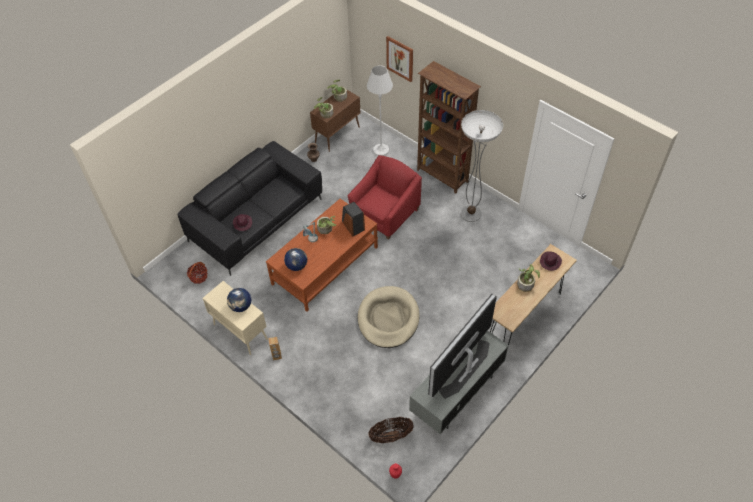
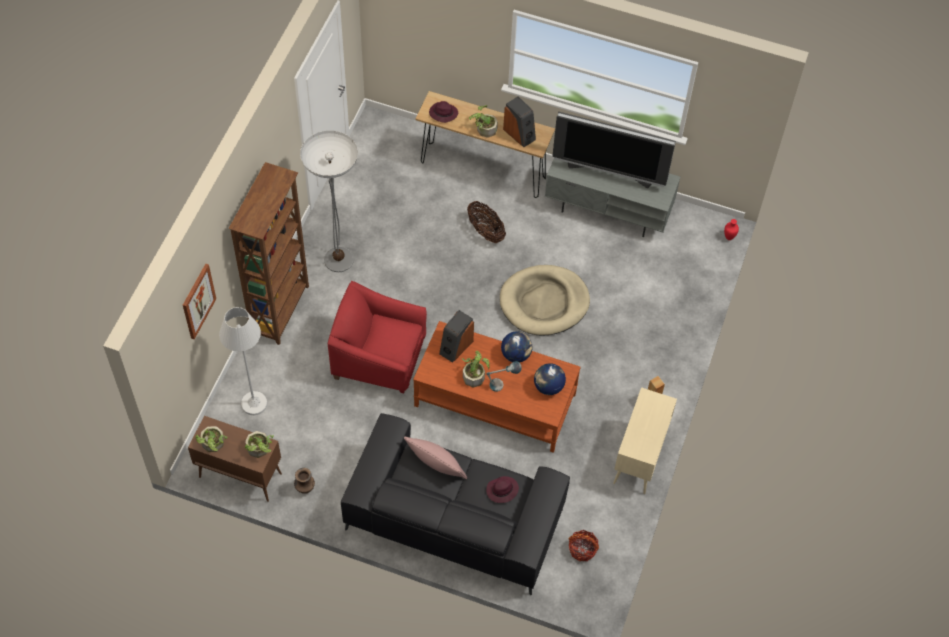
camera: 115 degrees left, 5 degrees up
(241, 306) = (645, 414): globe -> globe (516, 354)
(279, 198) = (436, 464): none -> pink pillow
(391, 436) = (689, 254): basket -> basket (485, 231)
(514, 305) = (519, 133): none -> speaker

